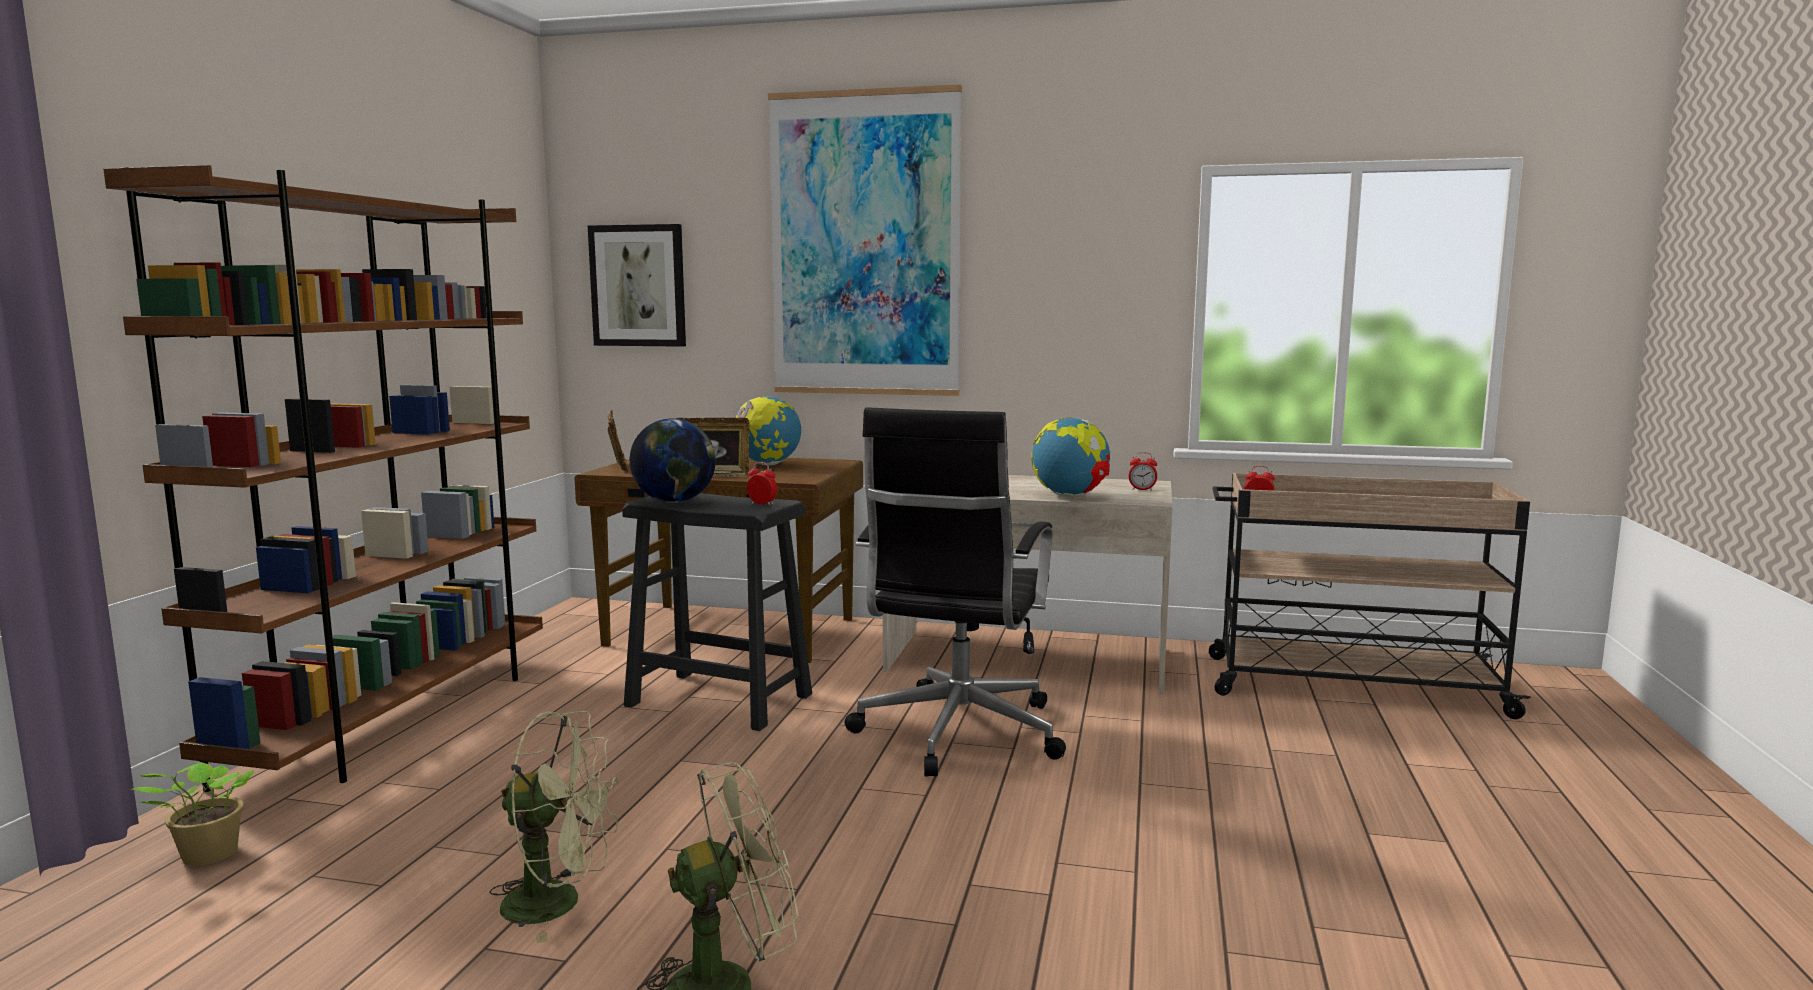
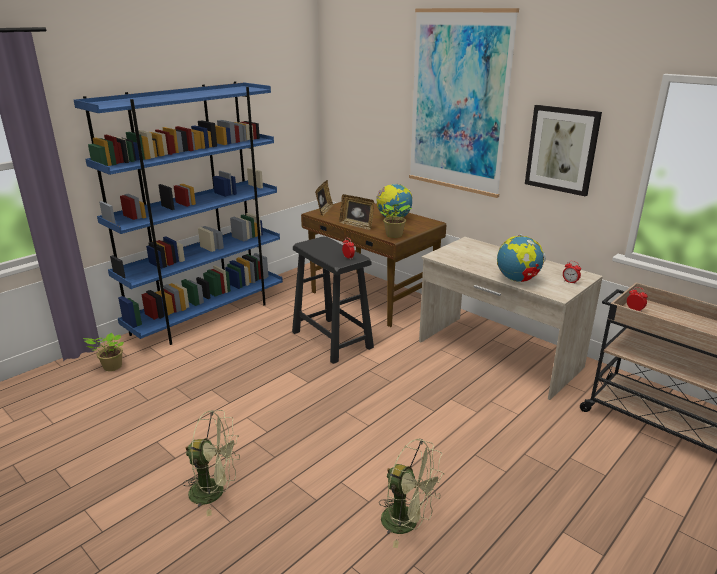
camera: 30 degrees right, 15 degrees up
(395, 720) = (208, 316): brown bookcase -> blue bookcase
(559, 903) = (192, 430): green fan -> green fan (407, 523)
(638, 286) = (354, 110): picture -> picture (562, 149)
(675, 501) = (314, 247): globe -> none
(800, 477) = (394, 235): none -> potted plant
(957, 734) = (416, 393): black office chair -> none

